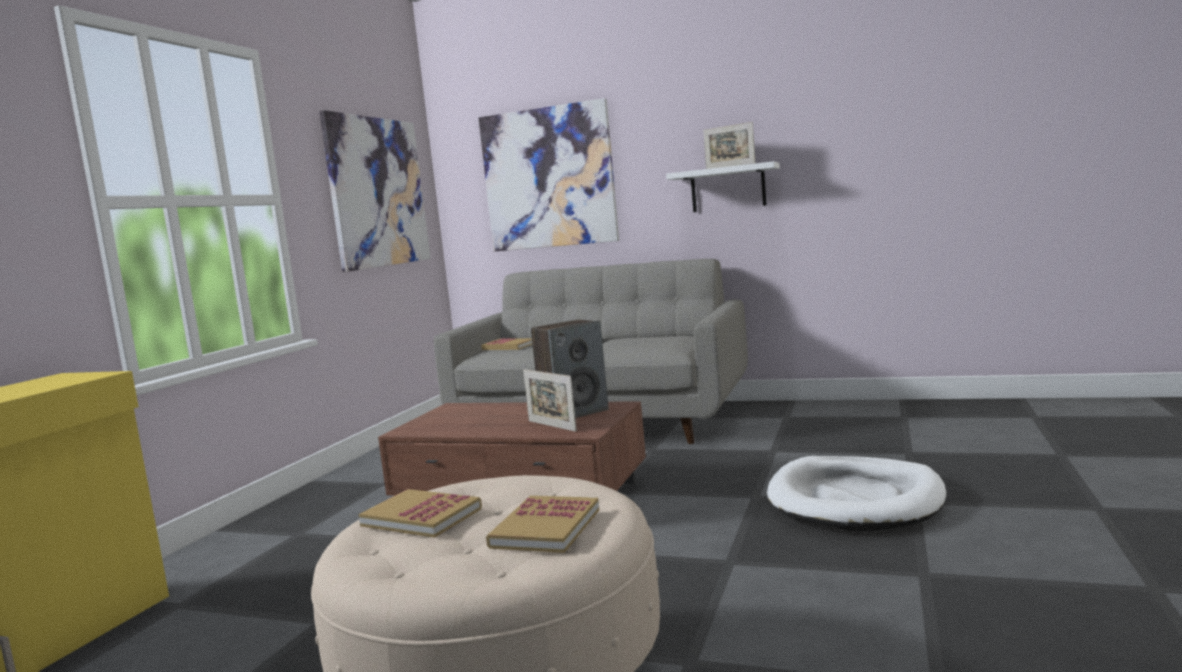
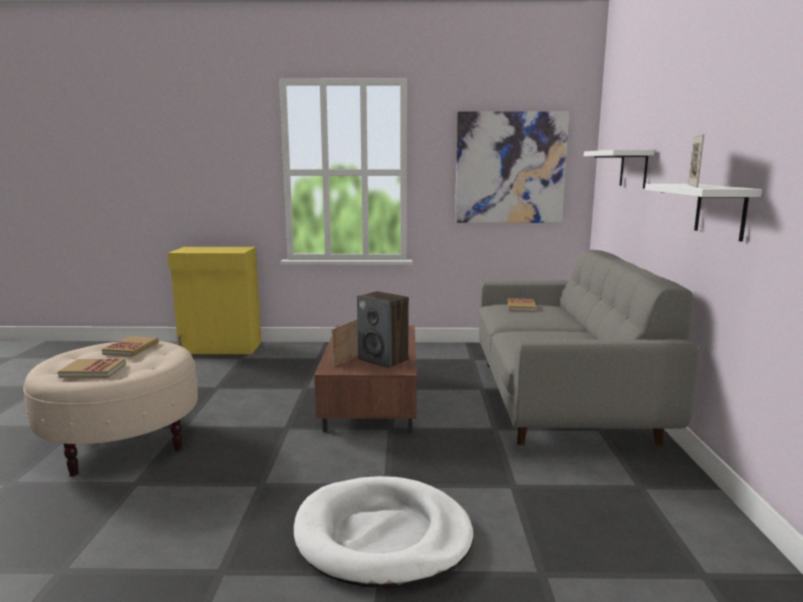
camera: 70 degrees right, 5 degrees up
(548, 178) = (633, 168): picture -> white shelf

